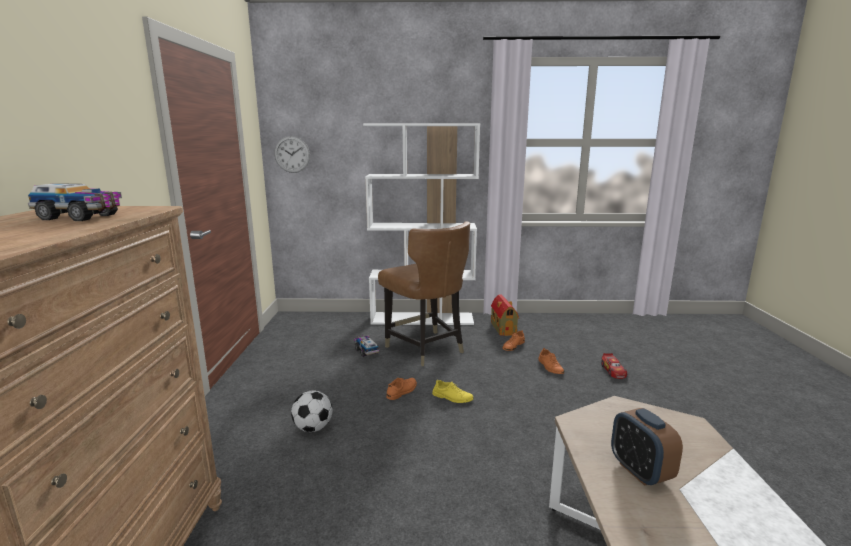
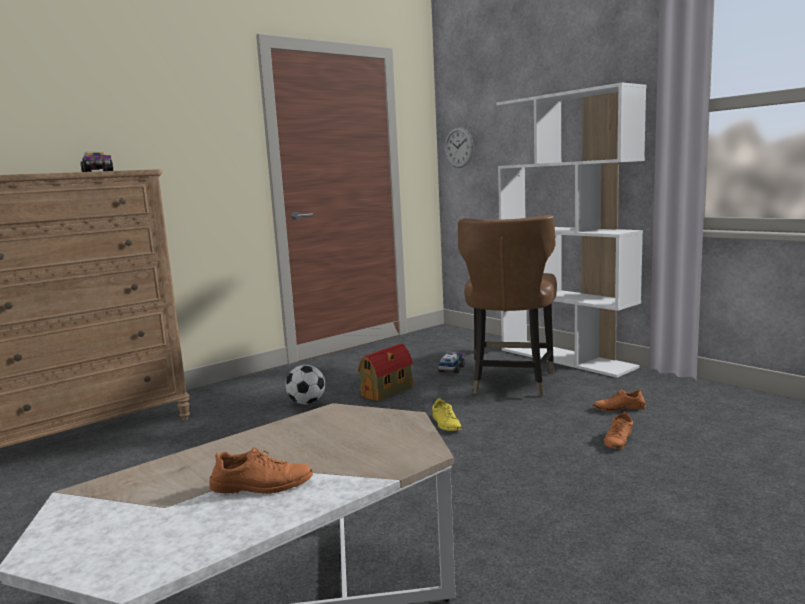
camera: 50 degrees right, 5 degrees down
(402, 391) = (415, 404): orange shoe -> orange shoe (261, 485)
(503, 327) = (650, 389): toy house -> toy house (388, 391)
(613, 371) = (705, 474): toy car -> none
(640, 471) = (278, 449): alarm clock -> none

